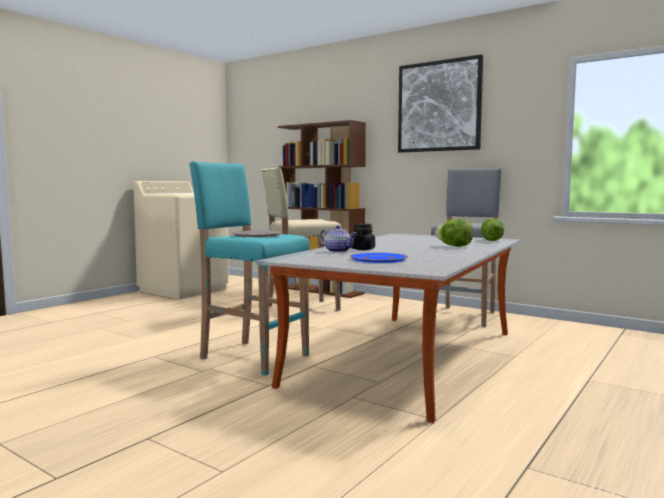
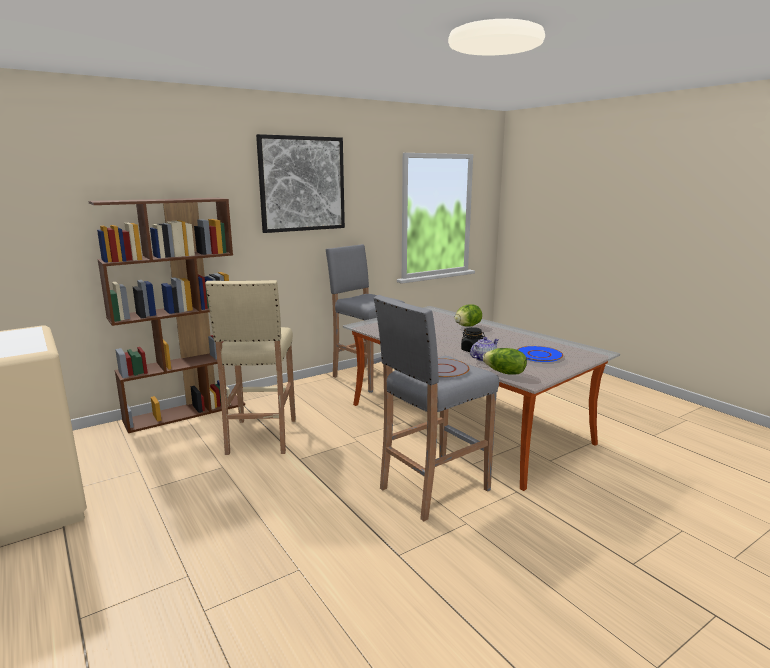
camera: 70 degrees left, 10 degrees up
(252, 357) = (432, 489): turquoise stool -> grey stool
(491, 240) = (434, 312): lettuce -> lettuce (504, 373)

